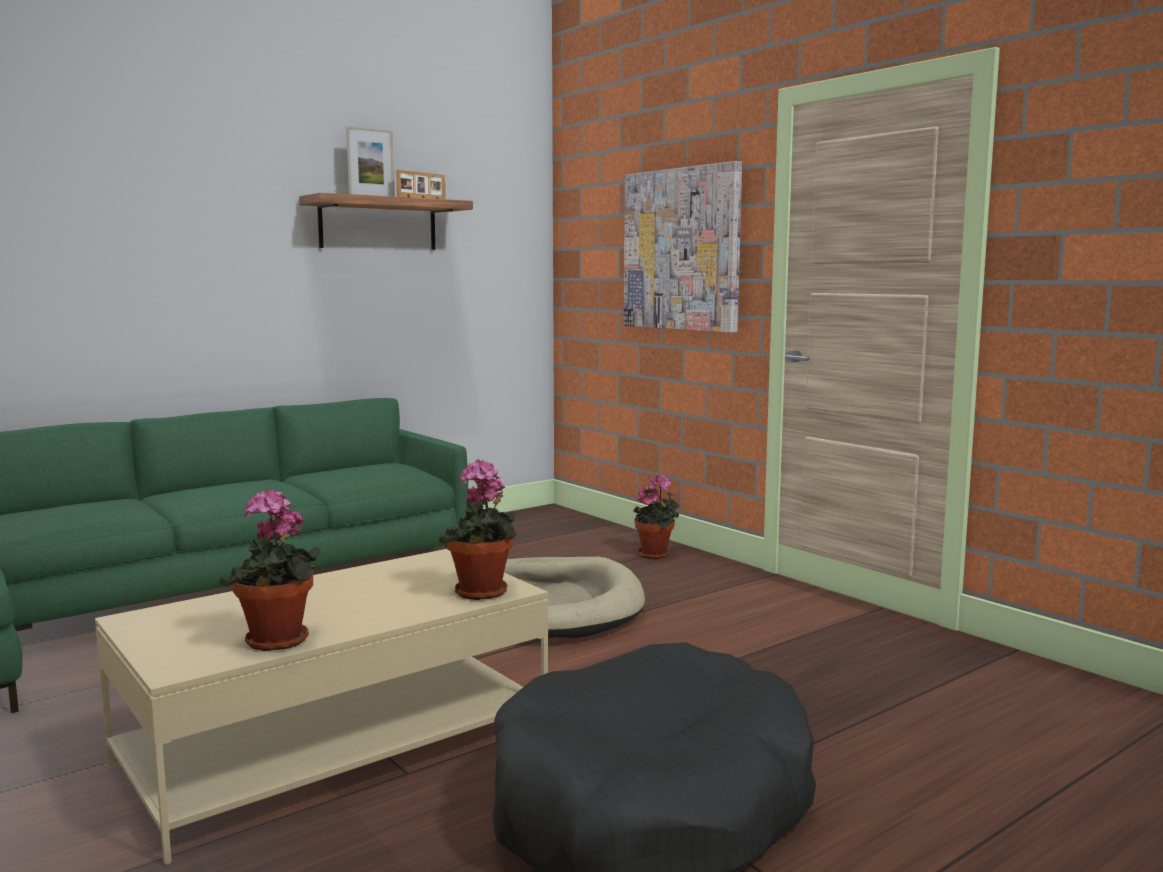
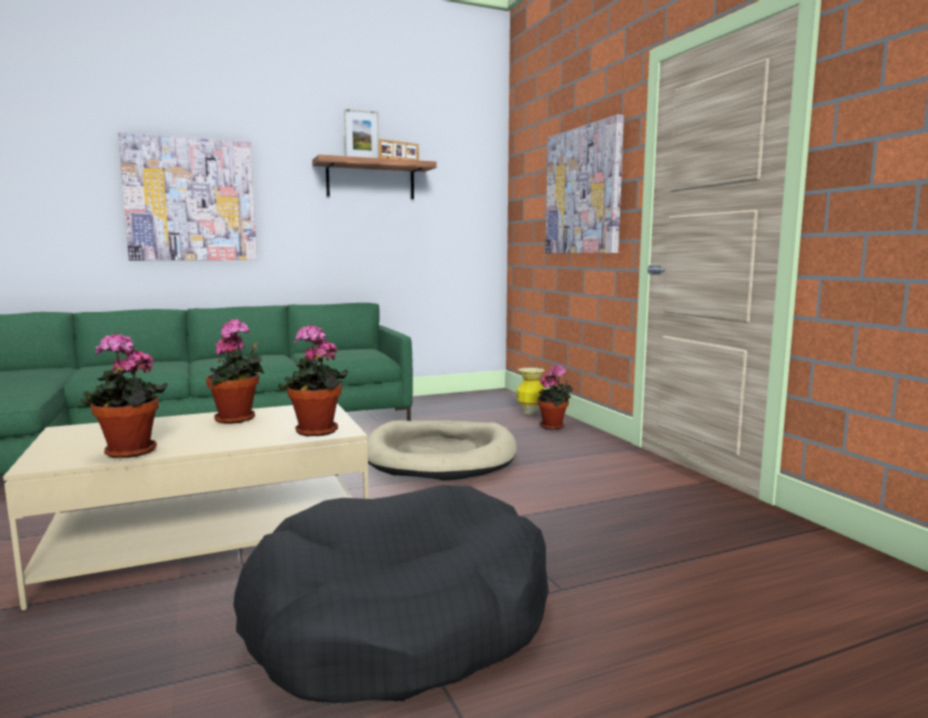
camera: 15 degrees right, 0 degrees up
(127, 257) = (191, 200): none -> picture
(356, 584) = (238, 419): none -> potted plant
(613, 537) = (530, 412): none -> vase

